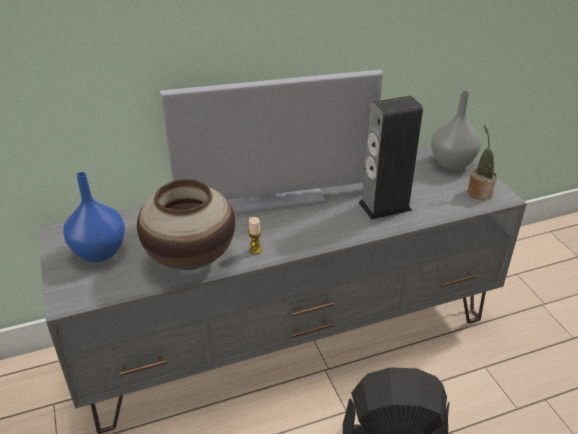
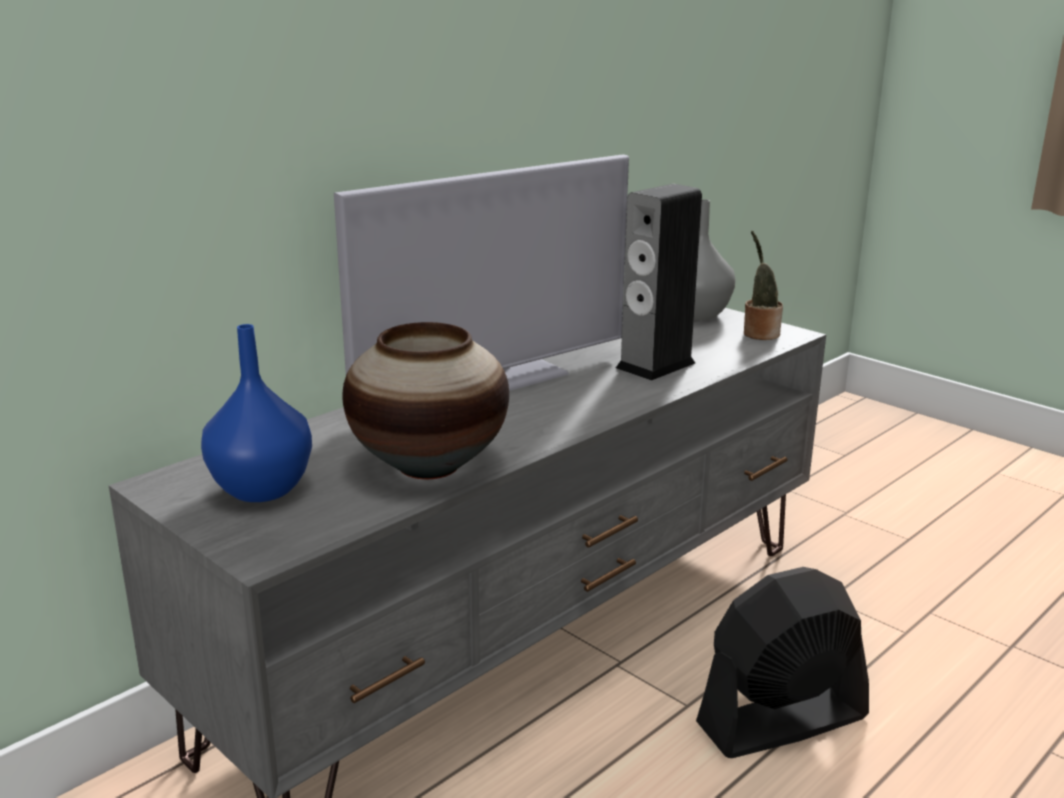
camera: 25 degrees left, 15 degrees down
(255, 250) = (520, 438): candle -> none

